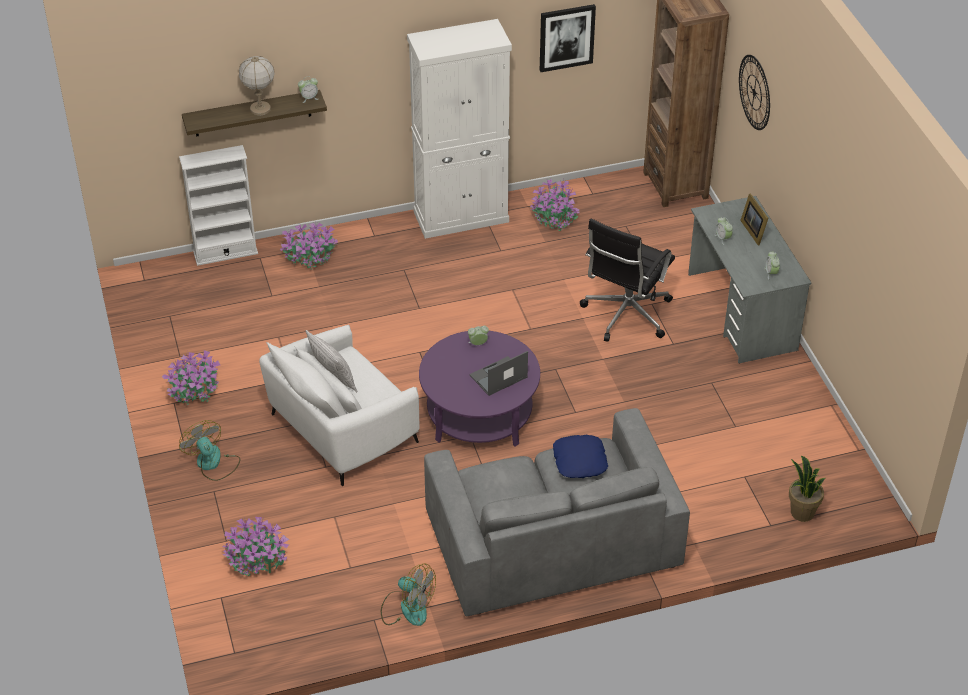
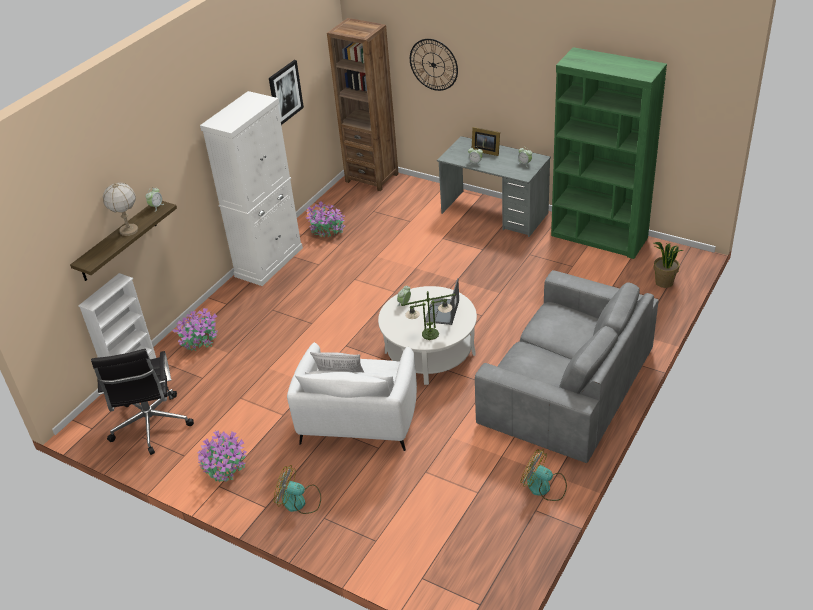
camera: 40 degrees left, 5 degrees down
(257, 560) = (413, 536): potted plant -> none
(407, 607) = (544, 487): fan -> fan turned 135 degrees counterclockwise
(458, 390) = (430, 334): none -> table lamp
(479, 414) = (429, 353): purple coffee table -> white coffee table
(579, 461) = (553, 322): blue pillow -> none
(625, 315) = (437, 252): black office chair -> black office chair (151, 426)
(810, 415) = (599, 237): none -> green bookcase

